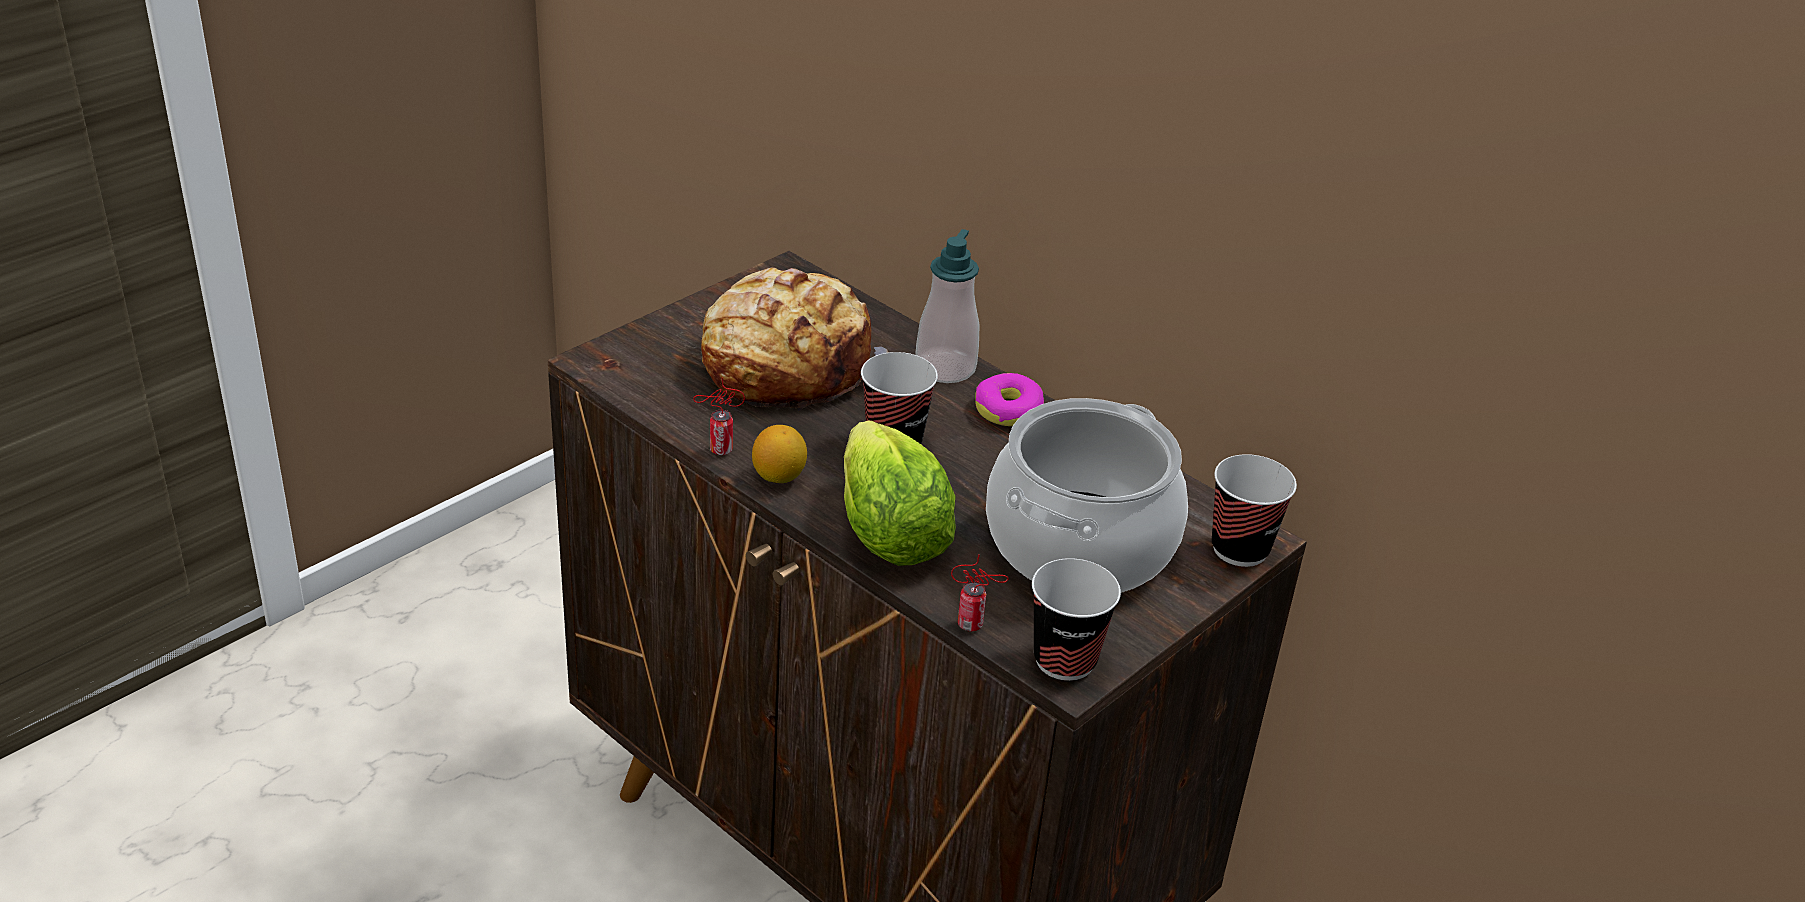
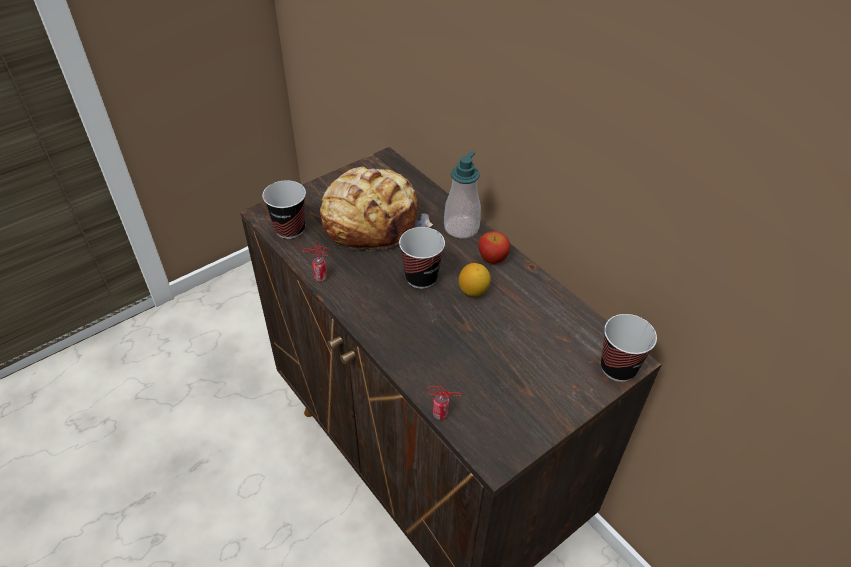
camera: 10 degrees right, 10 degrees up
(779, 476) = (349, 297): lemon -> lemon (473, 291)
(889, 534) = (405, 342): lettuce -> none
(1008, 410) = (492, 258): donut -> apple
(1065, 660) = (494, 445): cup -> cup (290, 229)
(1079, 544) = (518, 357): cooking pot -> none

